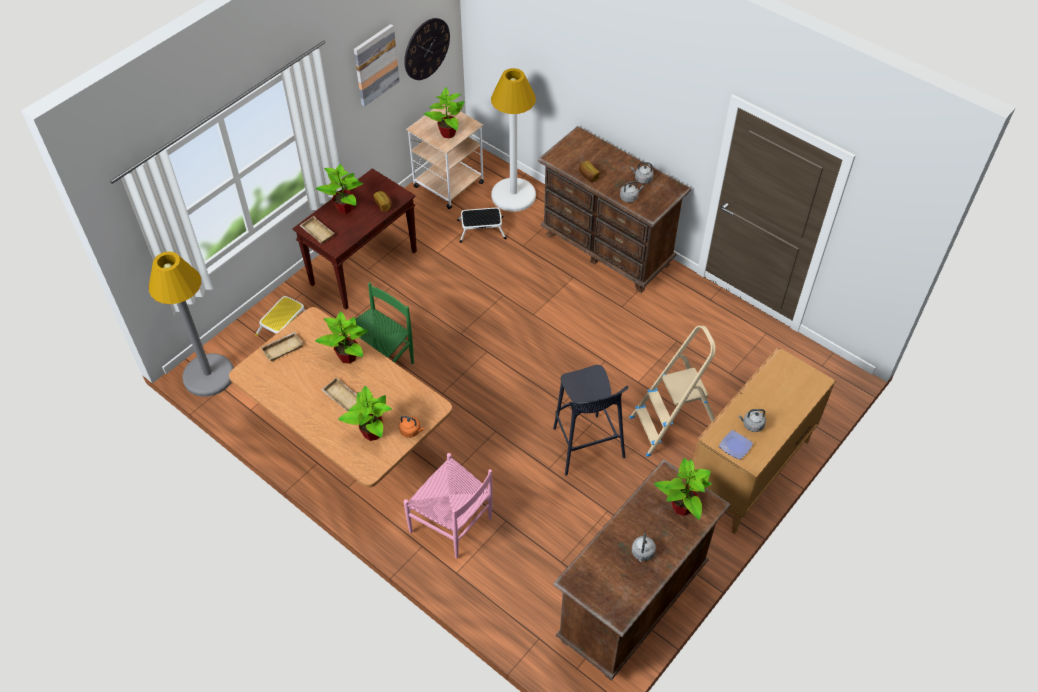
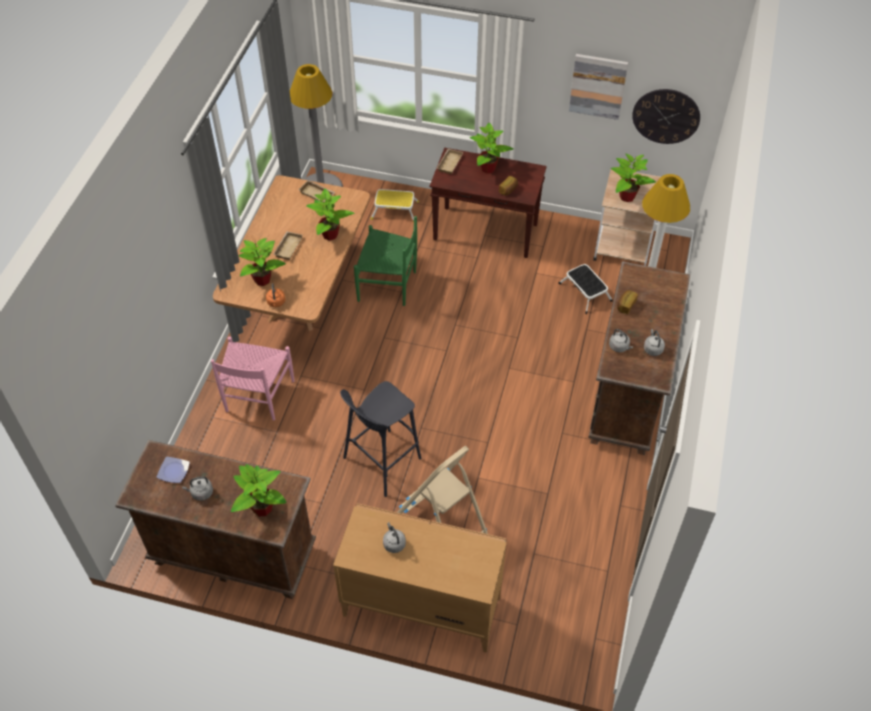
camera: 65 degrees right, 0 degrees up
(736, 446) = (361, 537): plate -> plate (174, 472)

